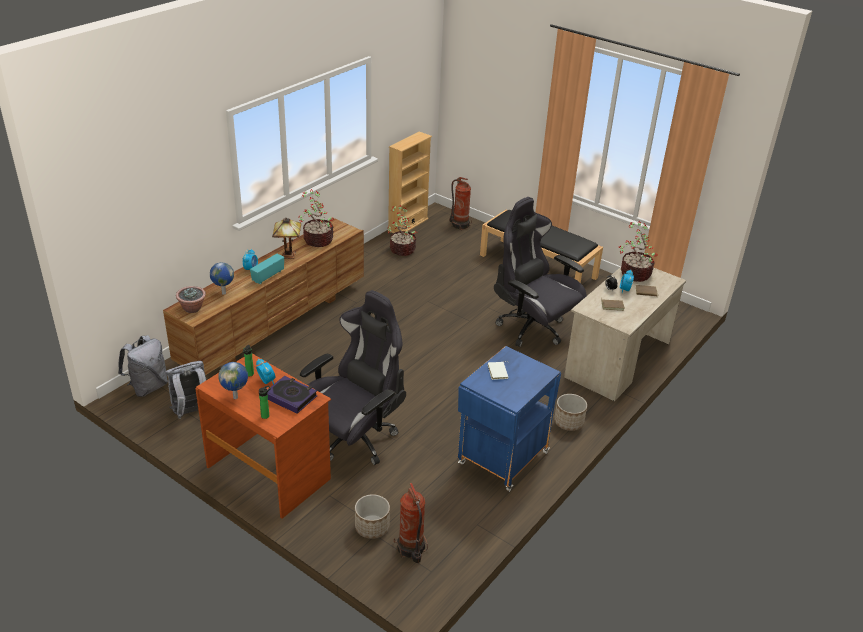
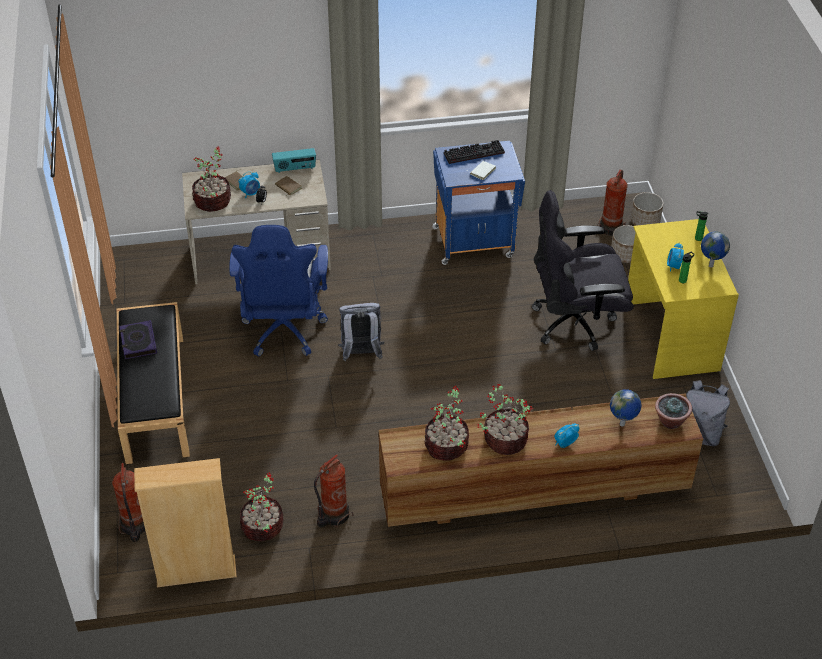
camera: 135 degrees left, 10 degrees up
(148, 387) = (726, 493): grey backpack -> grey backpack (361, 354)
(268, 276) = (555, 421): radio -> radio (295, 169)
(269, 472) = (669, 336): brown desk -> yellow desk
(289, 256) = (504, 440): table lamp -> potted plant
(291, 397) = (665, 242): book -> book (138, 342)
(375, 268) = (333, 515): none -> fire extinguisher
(526, 384) = (474, 152): none -> keyboard
(534, 330) = (284, 326): black office chair -> blue office chair
(569, 422) = (384, 236): planter -> planter (645, 221)

